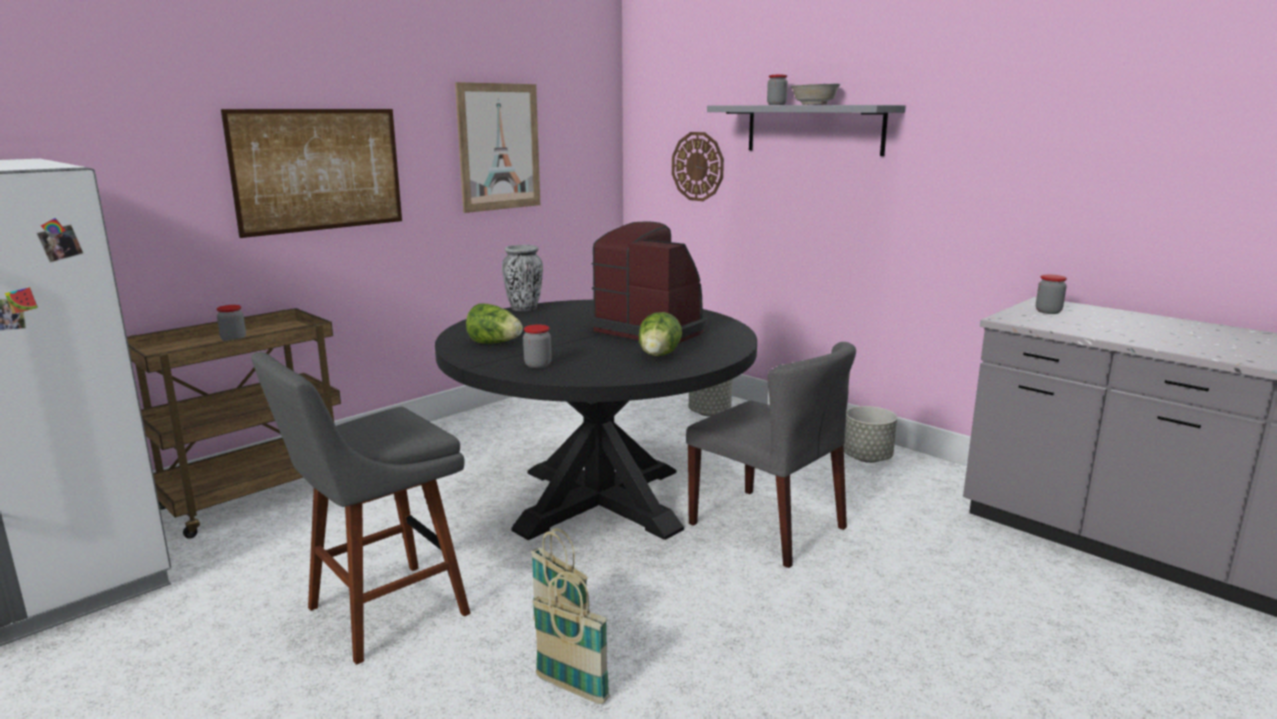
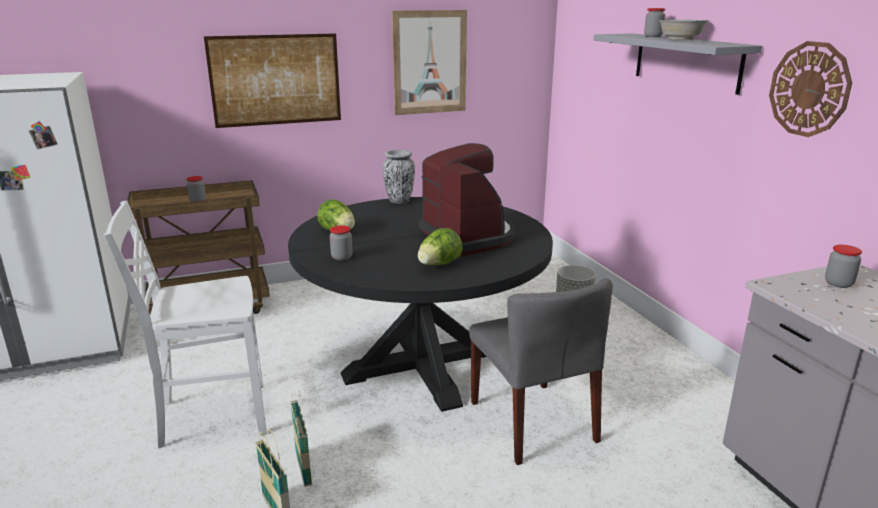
camera: 25 degrees right, 5 degrees up
(379, 614) = (211, 416): grey stool -> white chair
(697, 166) = (600, 85): wall clock -> wall clock (809, 89)
(867, 458) = (681, 378): grey planter -> none

